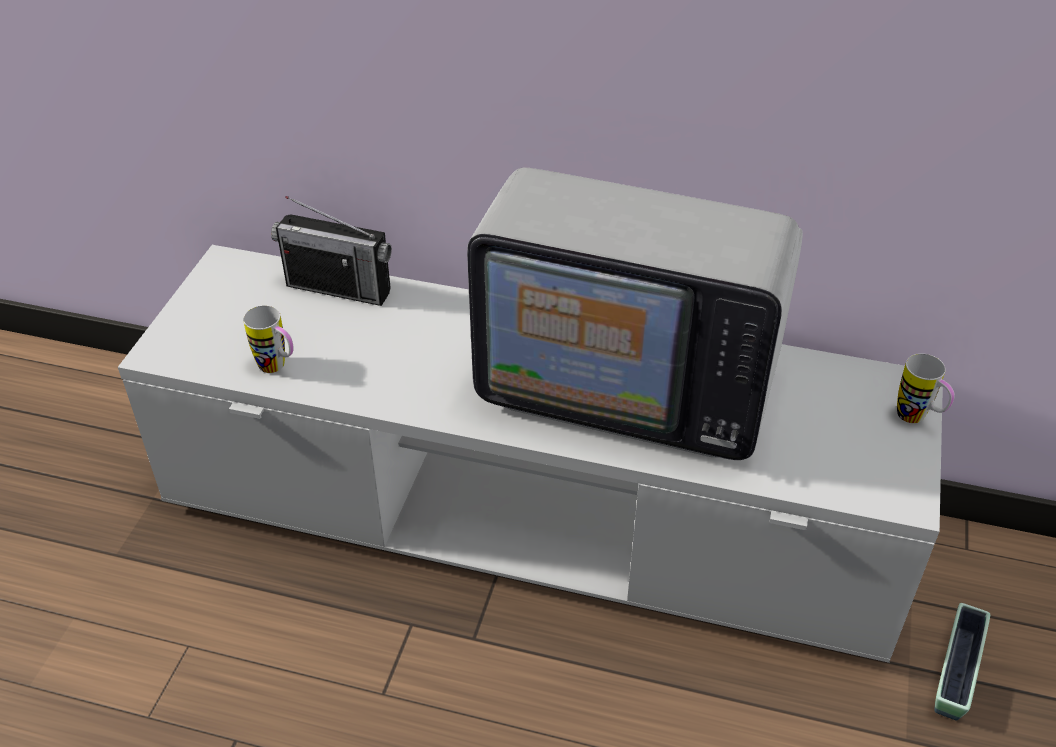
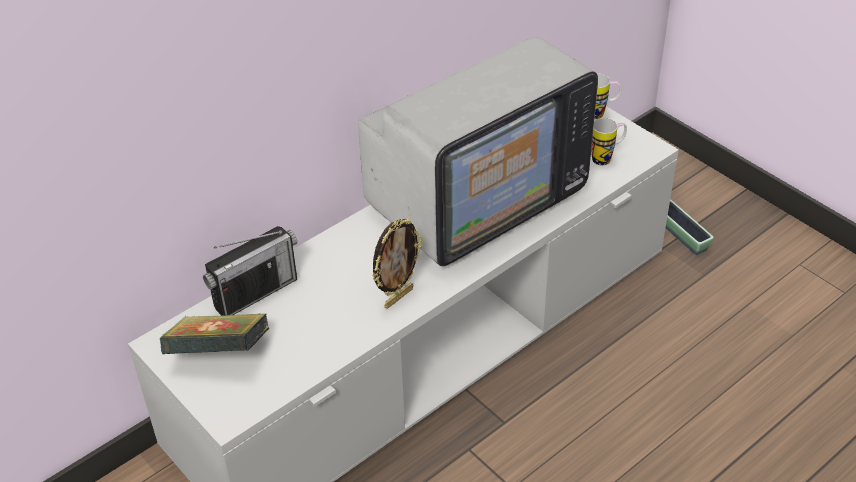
camera: 55 degrees left, 0 degrees up
(238, 306) = (219, 353): none -> book
(278, 368) = (310, 356): mug -> mug (606, 158)
(416, 391) = (398, 297): none -> picture frame

